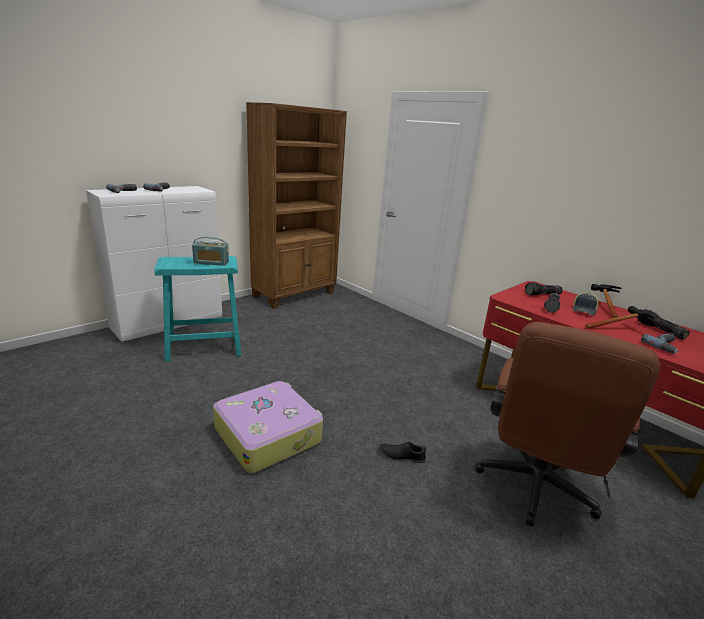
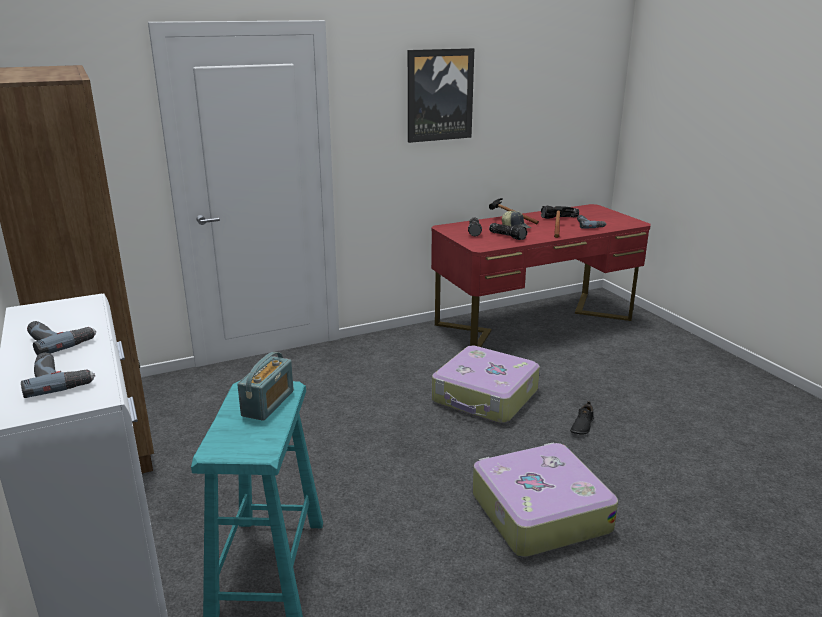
camera: 70 degrees left, 0 degrees up
(412, 399) = (485, 397): none -> suitcase
(533, 489) = (625, 373): brown office chair -> none
(572, 165) = (439, 95): none -> picture

